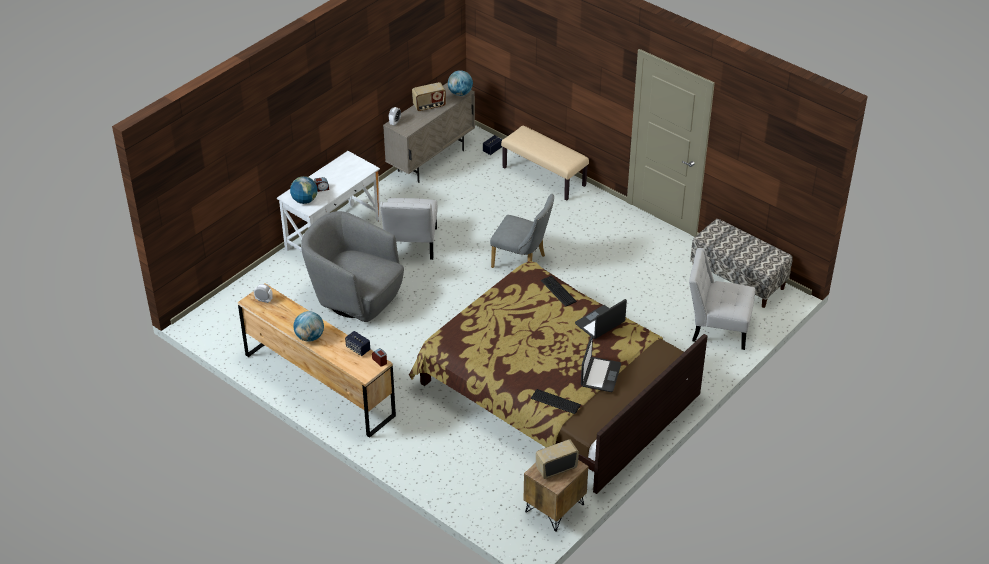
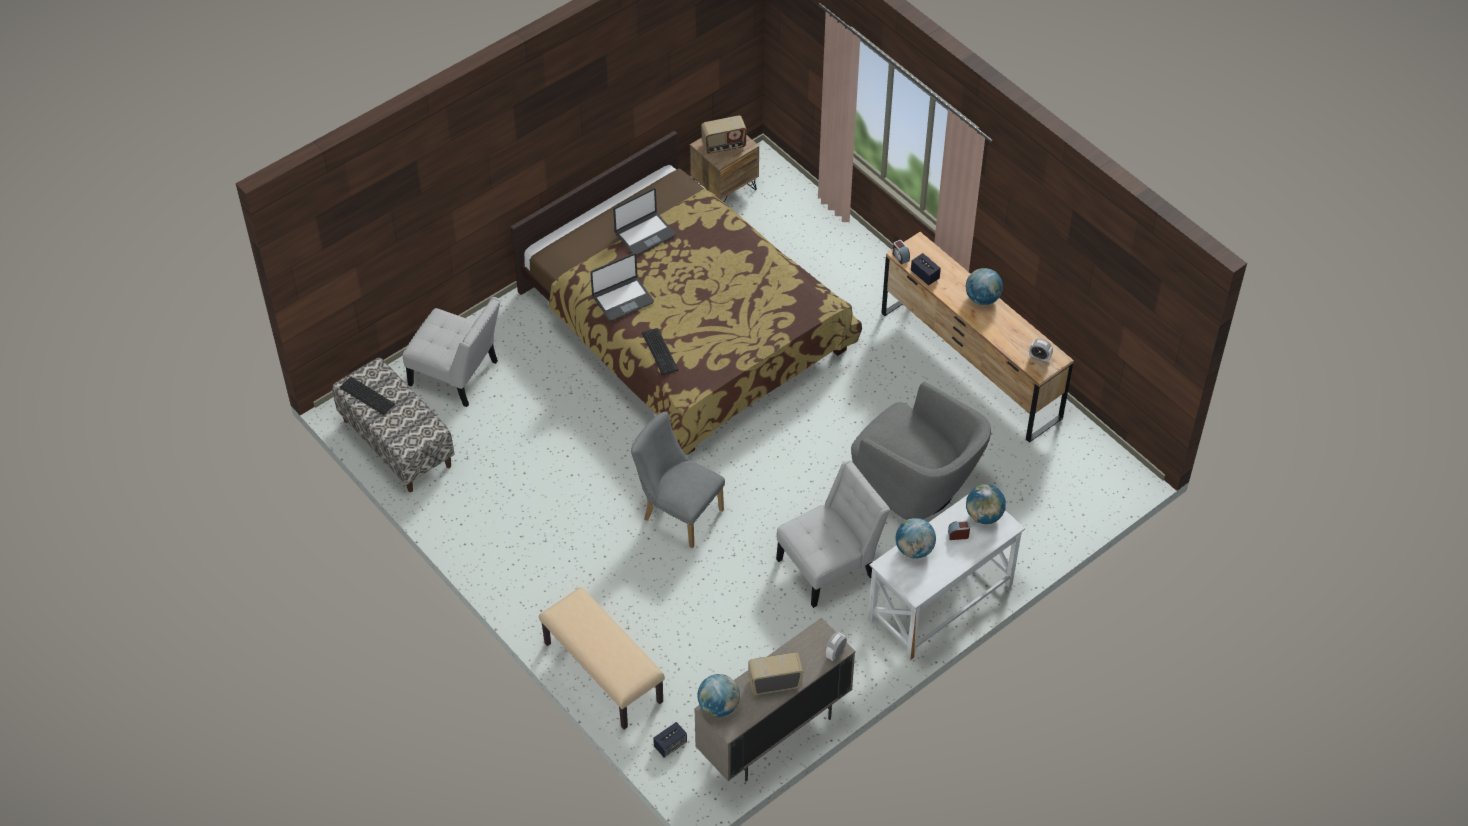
camera: 170 degrees left, 10 degrees up
(351, 178) = (914, 549): none -> globe
(410, 245) = (830, 565): white chair -> white chair turned 45 degrees clockwise
(556, 402) = (705, 210): keyboard -> keyboard (367, 394)
(600, 375) = (644, 234): laptop -> laptop turned 150 degrees counterclockwise

